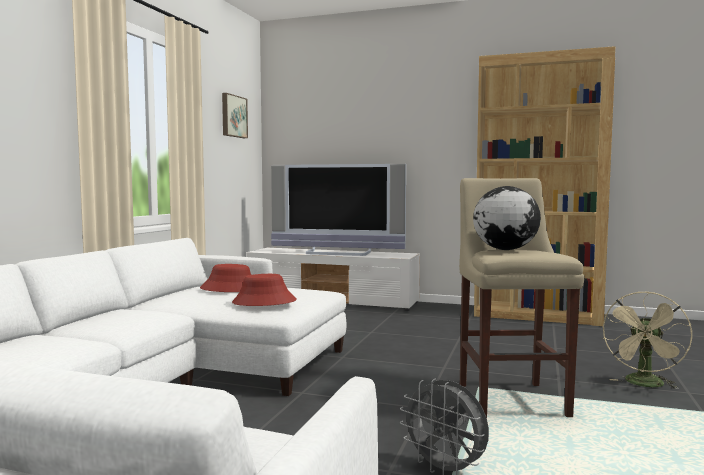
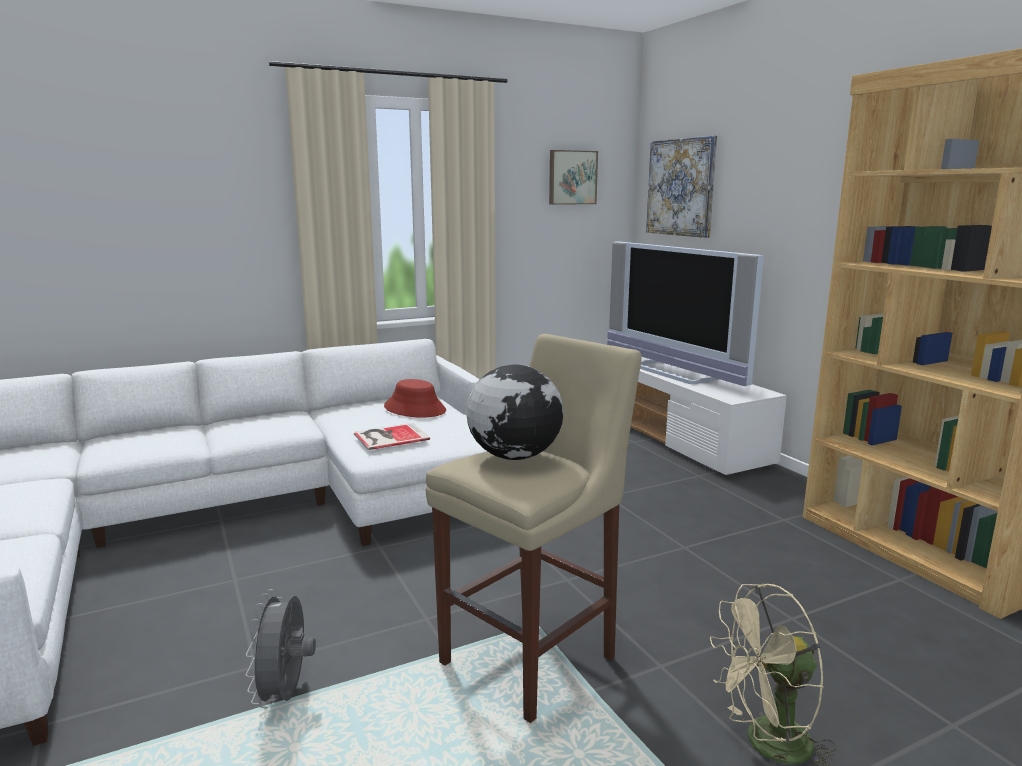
camera: 45 degrees right, 10 degrees up
(264, 302) = (389, 437): red hat -> book
(309, 128) = (681, 187): none -> picture

